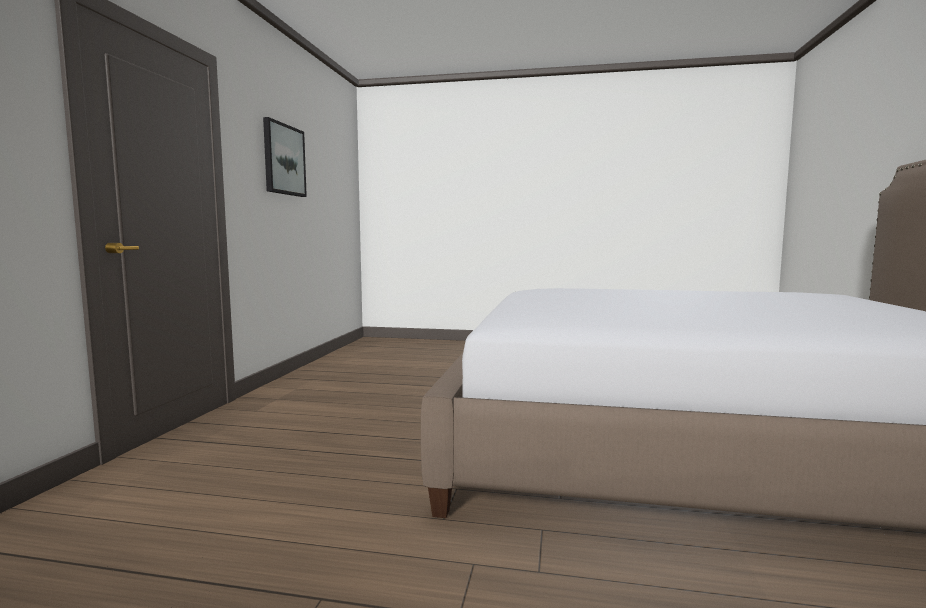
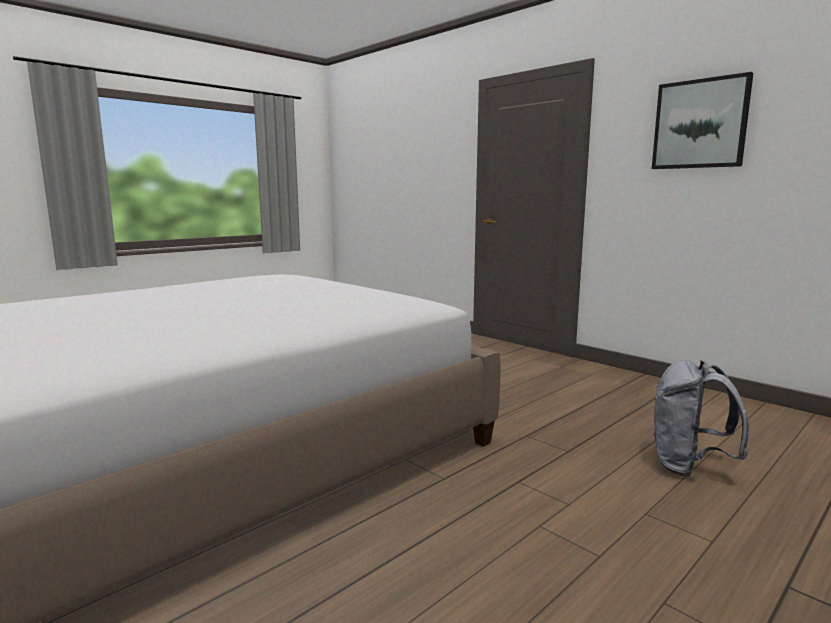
camera: 125 degrees right, 5 degrees up
(449, 362) = (688, 466): none -> grey backpack

